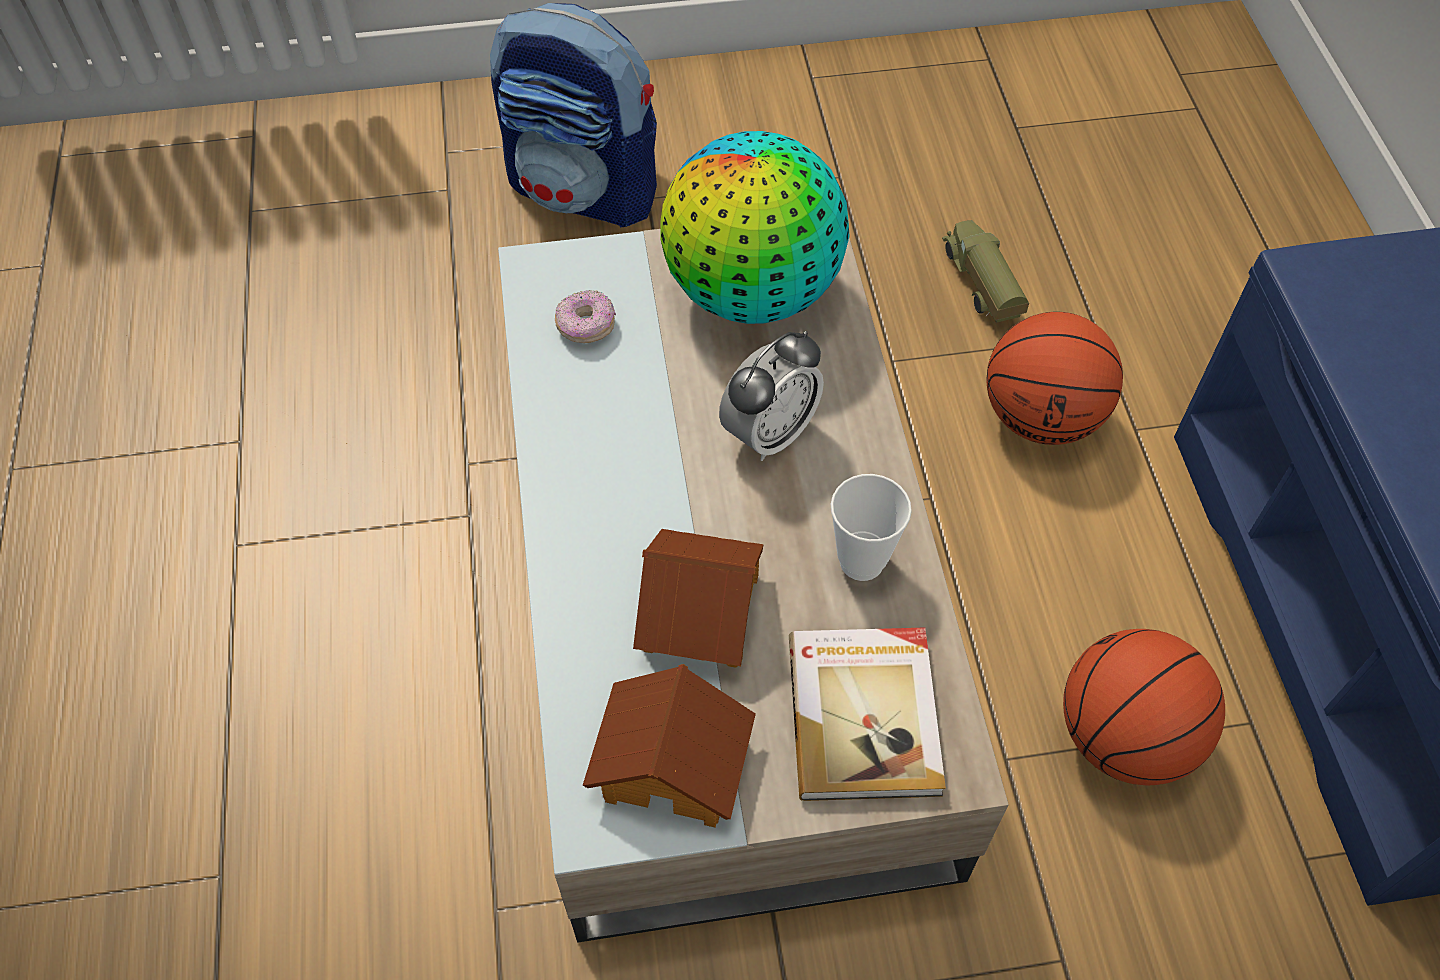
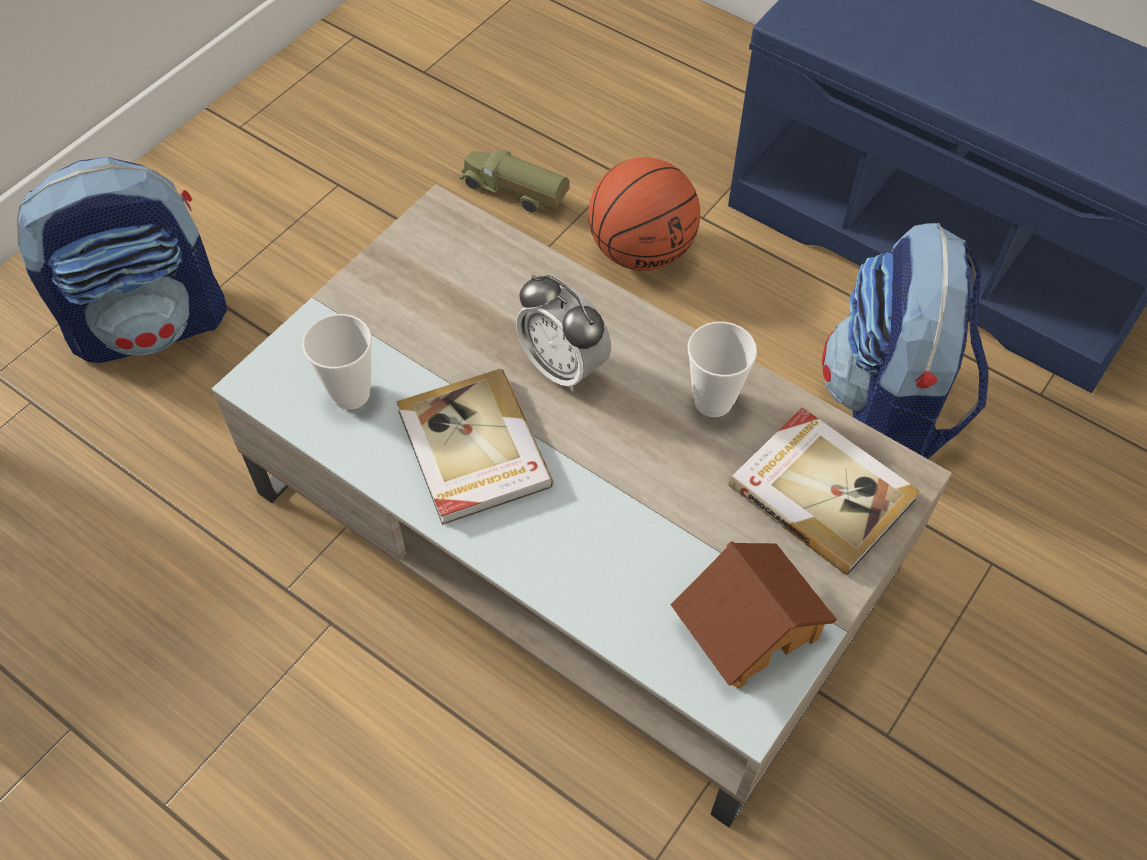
camera: 45 degrees left, 0 degrees up
(586, 327) = (350, 394): donut -> cup
(623, 441) = (472, 450): none -> book
(698, 611) = (652, 518): toy house -> none
(753, 293) = (443, 283): globe -> none
(769, 433) = (563, 367): alarm clock -> alarm clock turned 135 degrees clockwise
(1124, 737) = (889, 407): basketball -> backpack

